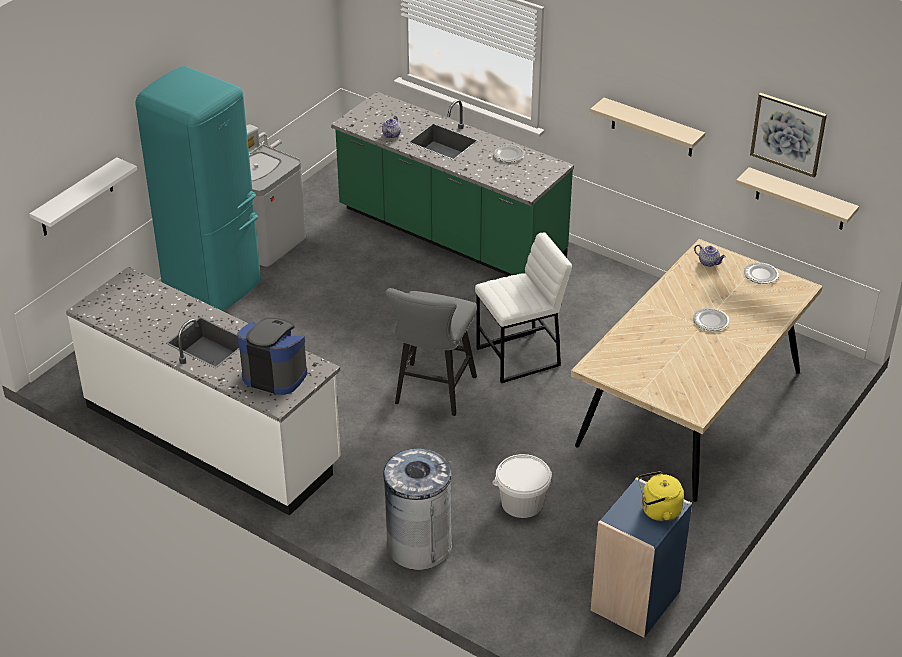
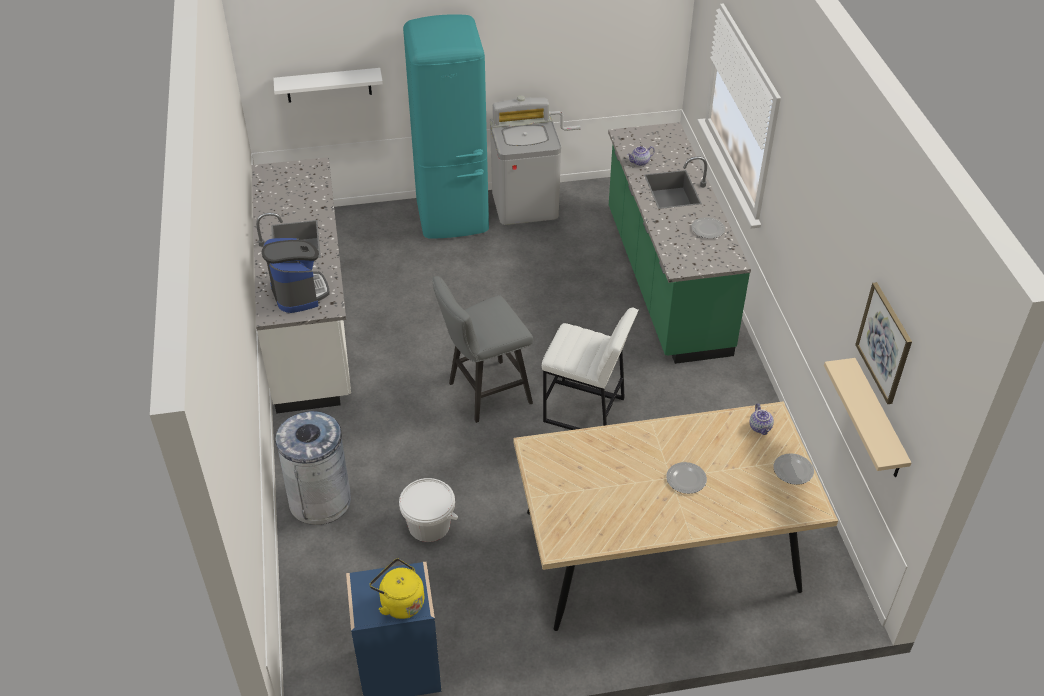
camera: 45 degrees right, 5 degrees up
(652, 128) = (811, 269): beige shelf -> none

